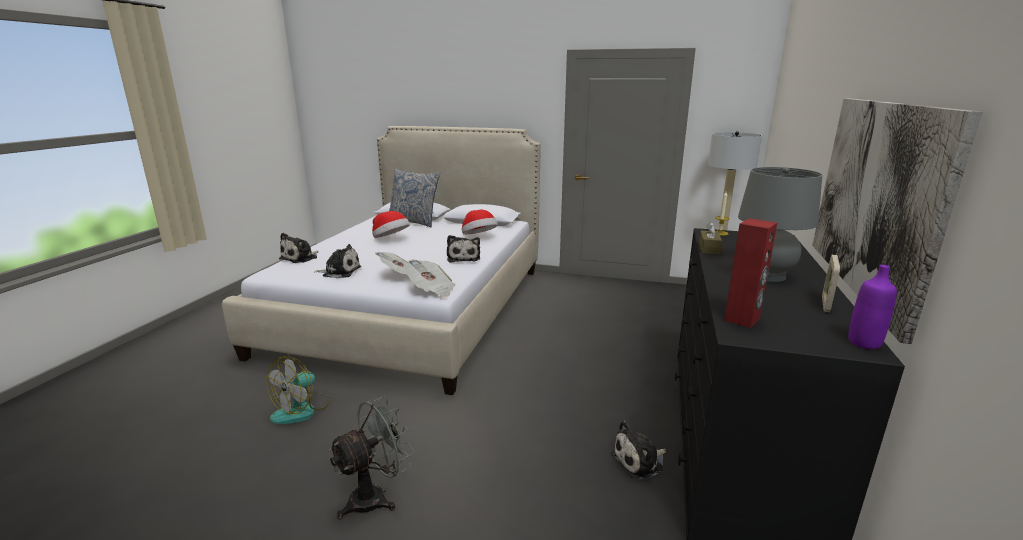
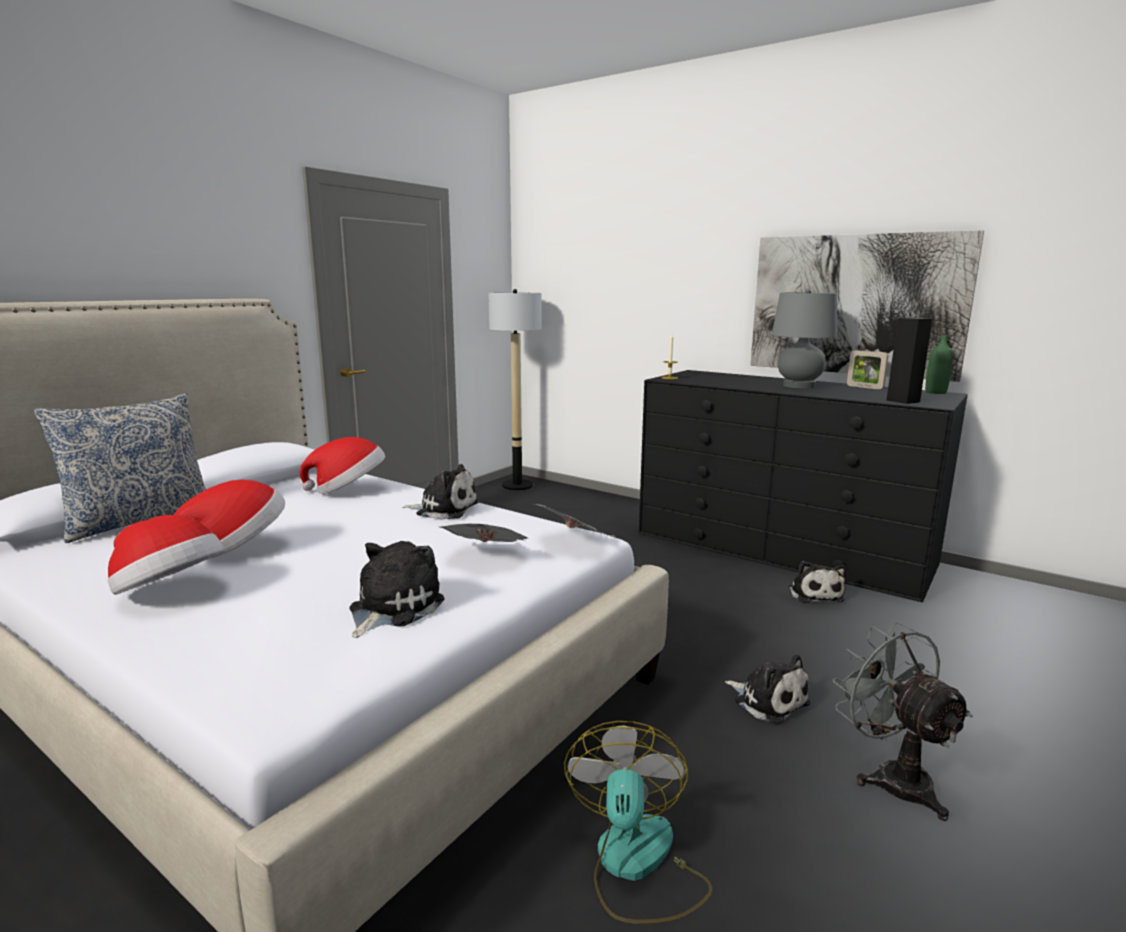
camera: 70 degrees left, 5 degrees down
(300, 258) = (206, 656): plush toy -> plush toy (768, 700)
(302, 410) = (636, 865): fan -> fan turned 135 degrees counterclockwise
(347, 242) = (169, 592): none -> hat
(709, 248) = (718, 385): brown tissue box -> none
(742, 319) = (903, 401): red speaker -> black speaker
(864, 343) = (935, 392): purple bottle -> green bottle

